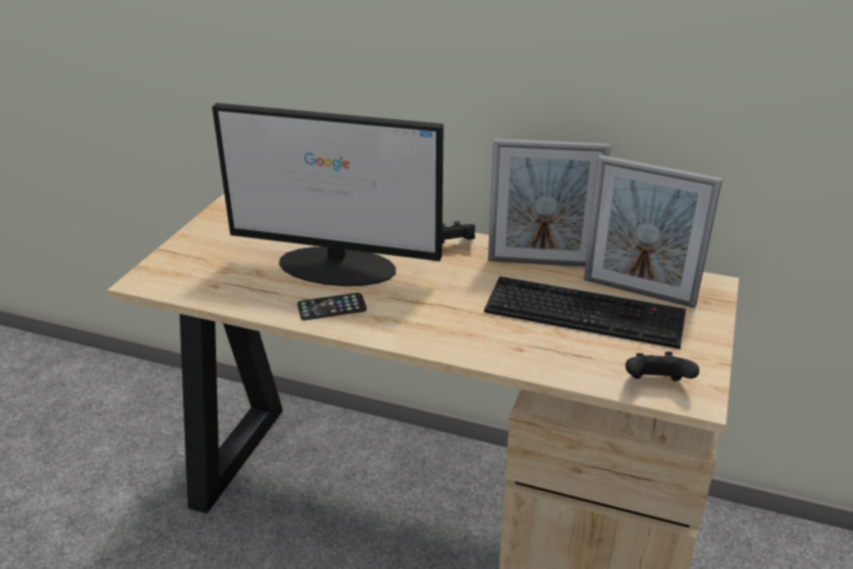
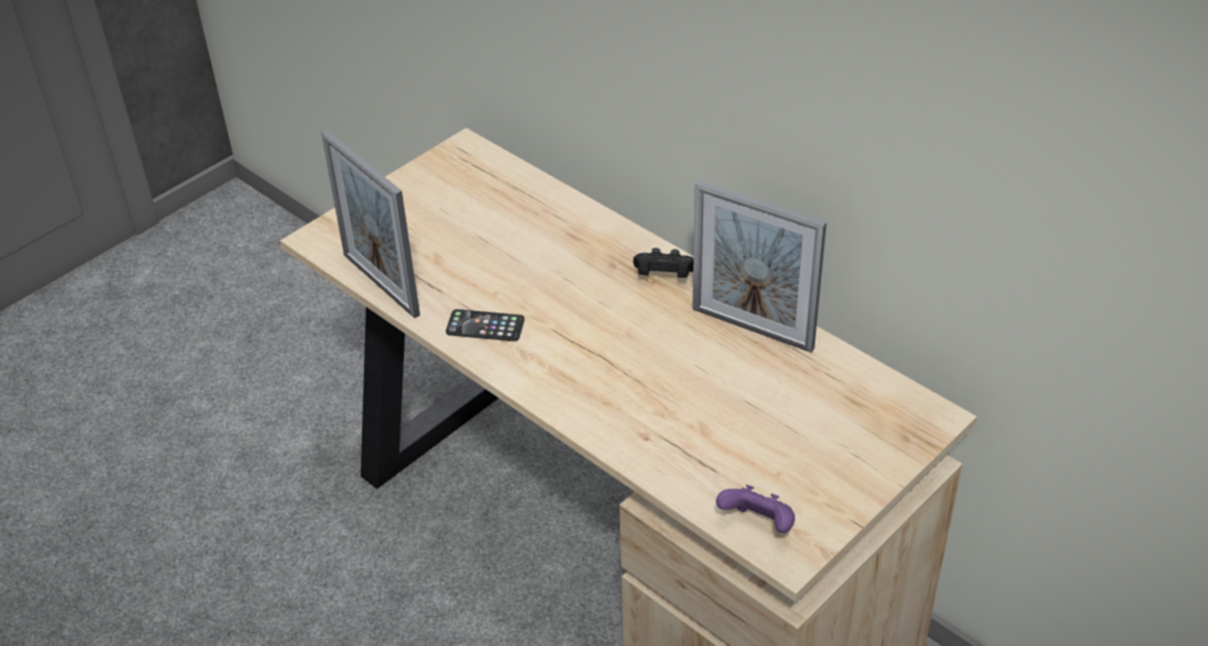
camera: 25 degrees right, 10 degrees up
(339, 267) = (523, 273): monitor -> none
(587, 311) = (754, 411): keyboard -> none
(638, 292) = (835, 402): picture frame -> picture frame (381, 284)
(656, 385) = (758, 524): black game controller -> purple game controller

